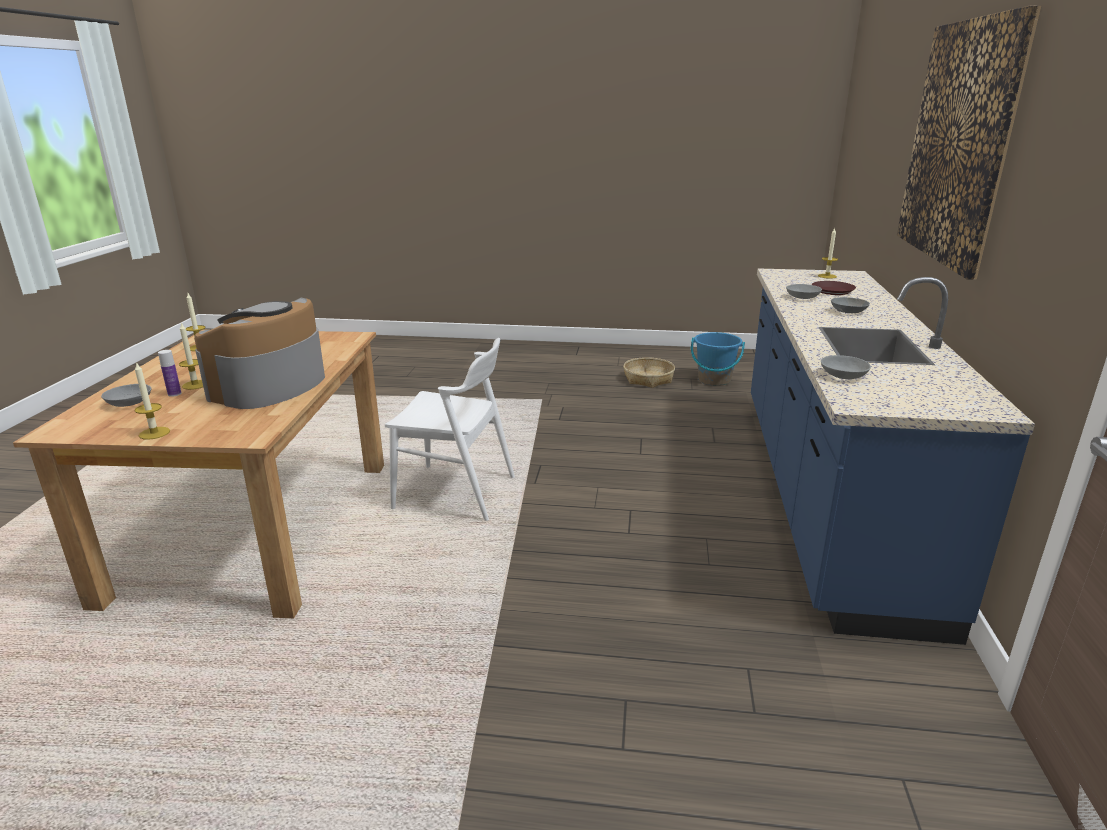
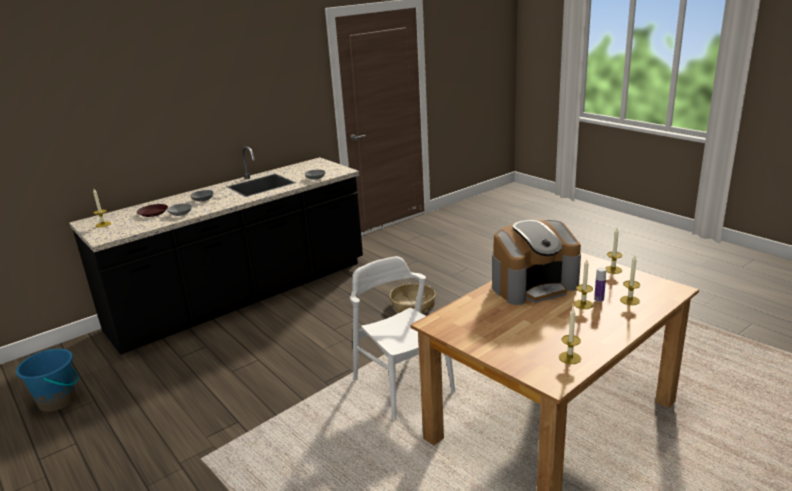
camera: 135 degrees left, 0 degrees up
(130, 402) = (629, 300): grey bowl -> candle
(648, 379) = (82, 434): basket -> basket (412, 304)
(824, 494) = (242, 296): blue counter -> black counter
(959, 143) = (180, 93): picture -> none

